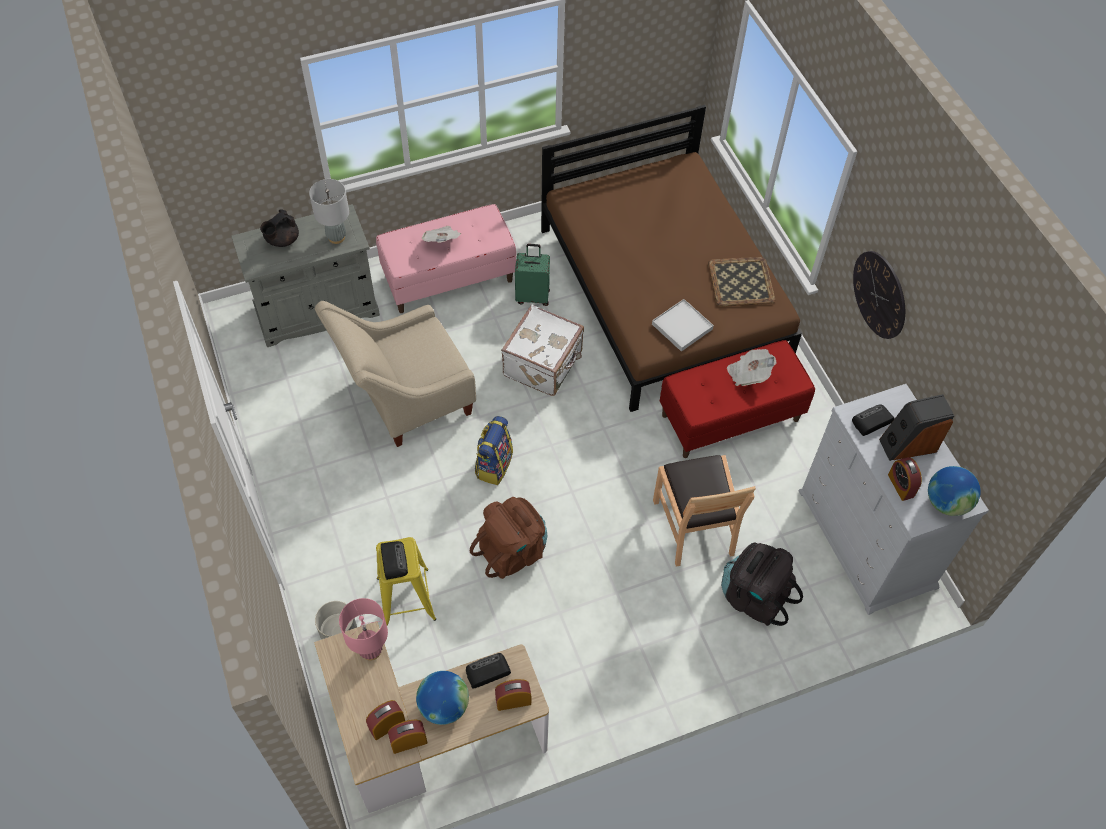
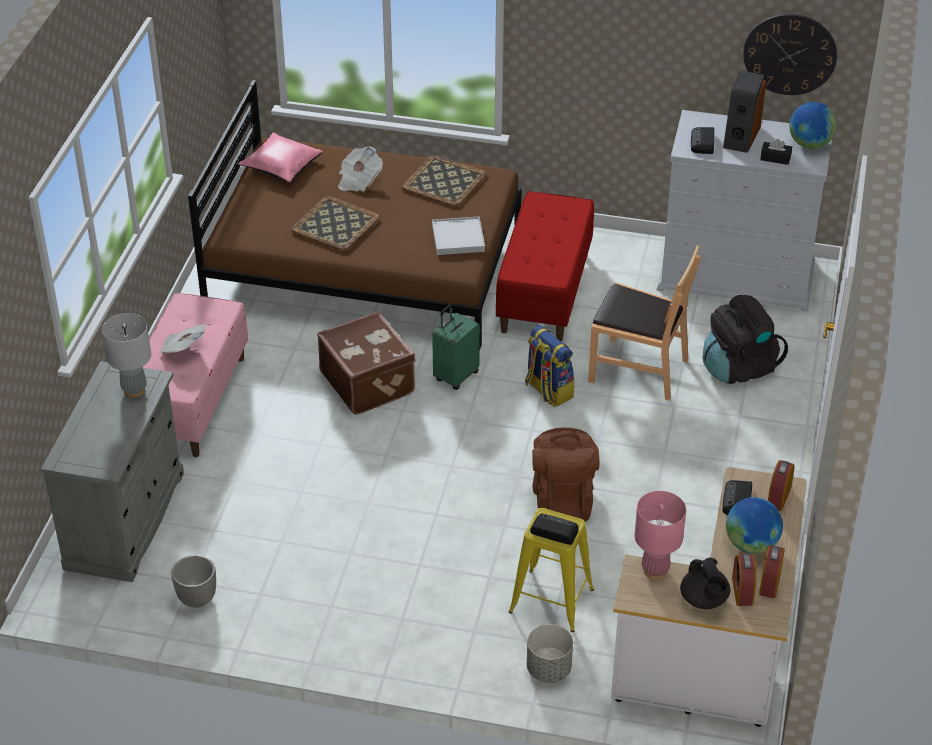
camera: 55 degrees left, 15 degrees down
(274, 390) = (197, 599): none -> planter
(282, 240) = (92, 432): black teapot -> black teapot (704, 600)
(405, 399) = (312, 500): beige armchair -> none
(493, 465) = (453, 470): backpack -> backpack (548, 390)
(533, 296) = (278, 352): green suitcase -> green suitcase (455, 376)
(544, 364) = (368, 382): white suitcase -> brown suitcase
(632, 246) = (335, 224): none -> tray
(671, 179) = (281, 165): none -> pink pillow
(748, 374) = (543, 229): newspaper -> newspaper (359, 180)
(879, 294) = (600, 65): wall clock -> wall clock (790, 54)
(901, 485) = (775, 158): alarm clock -> black tissue box

